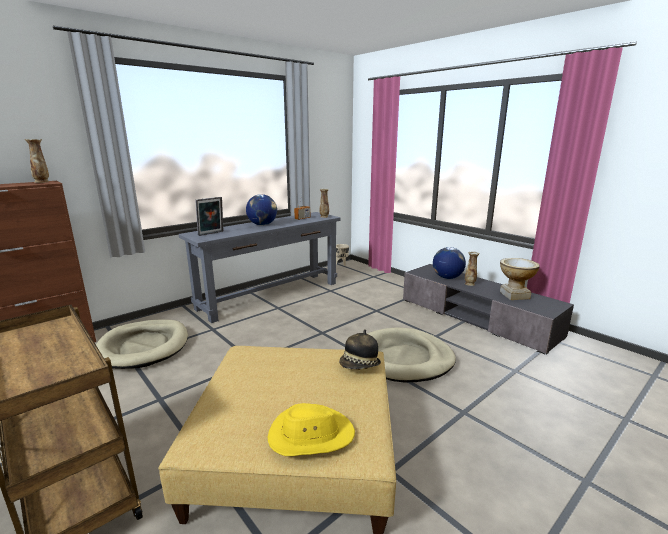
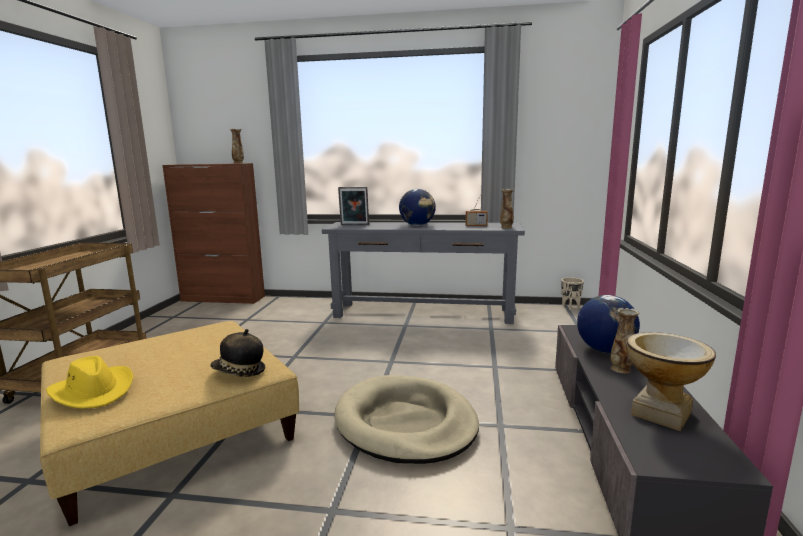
camera: 50 degrees right, 5 degrees down
(144, 347) = (265, 317): beige dog bed -> none

